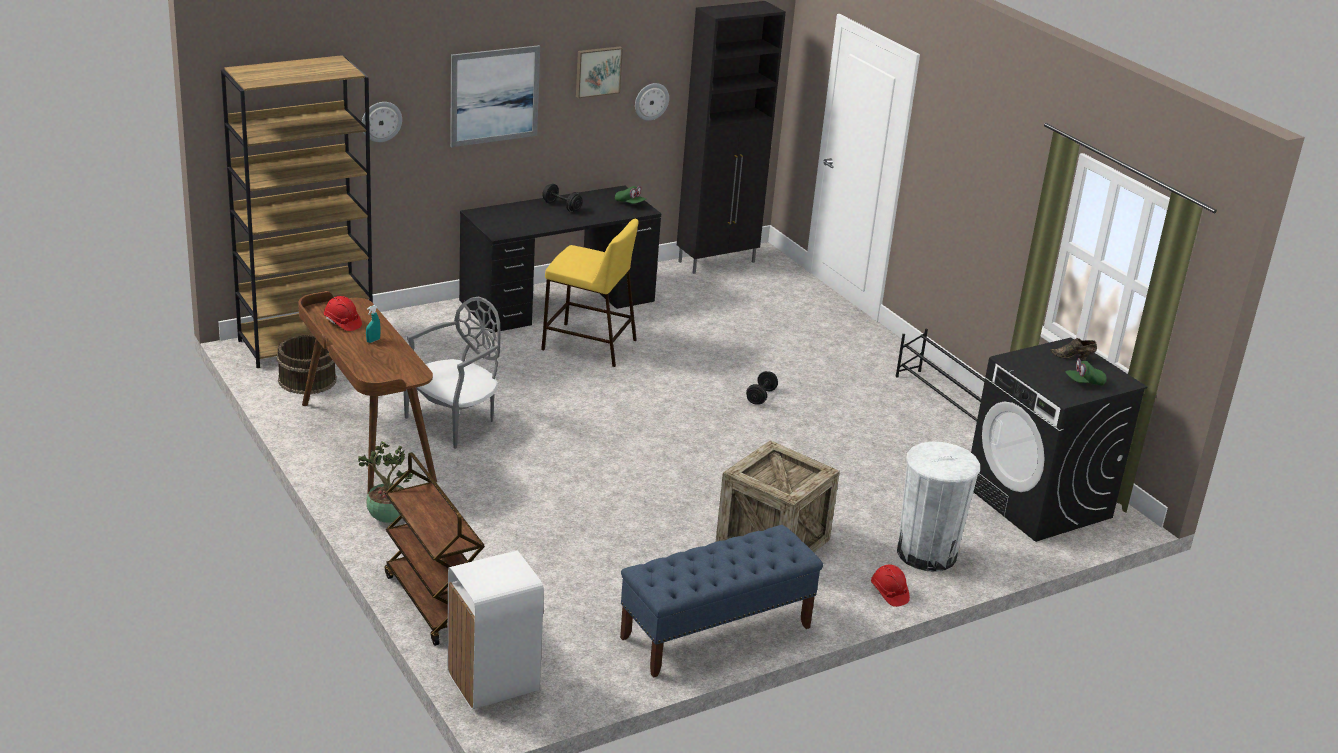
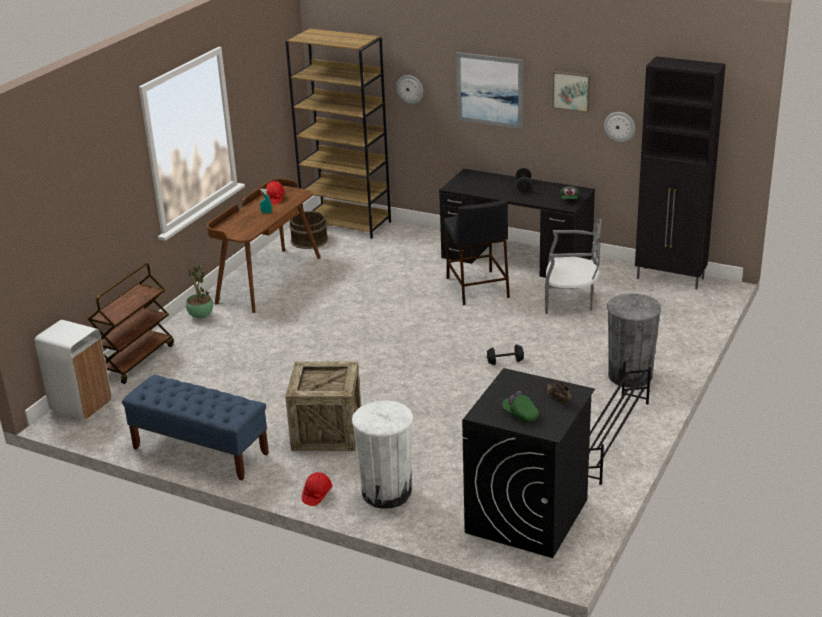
camera: 60 degrees right, 0 degrees up
(455, 422) = (324, 291): grey chair -> grey chair (570, 301)
(587, 344) = (476, 287): yellow stool -> black stool
(864, 356) = (630, 376): none -> grey trash can

